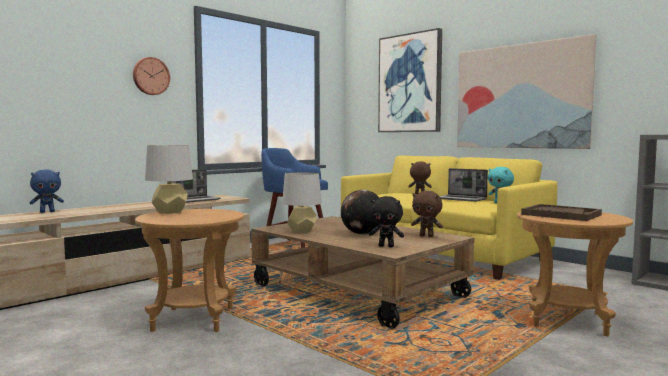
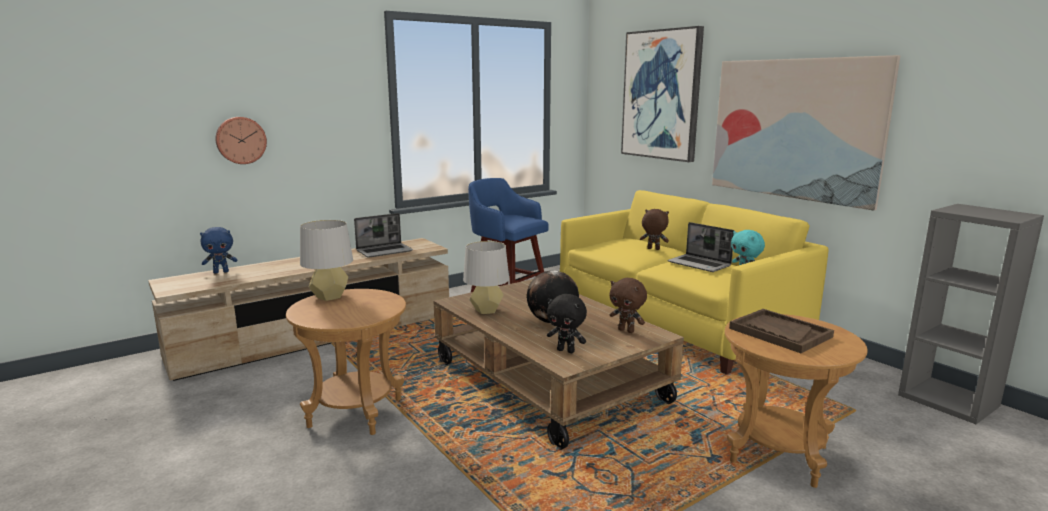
camera: 10 degrees right, 10 degrees up
(150, 76) = (334, 104): wall clock -> wall clock (240, 140)

